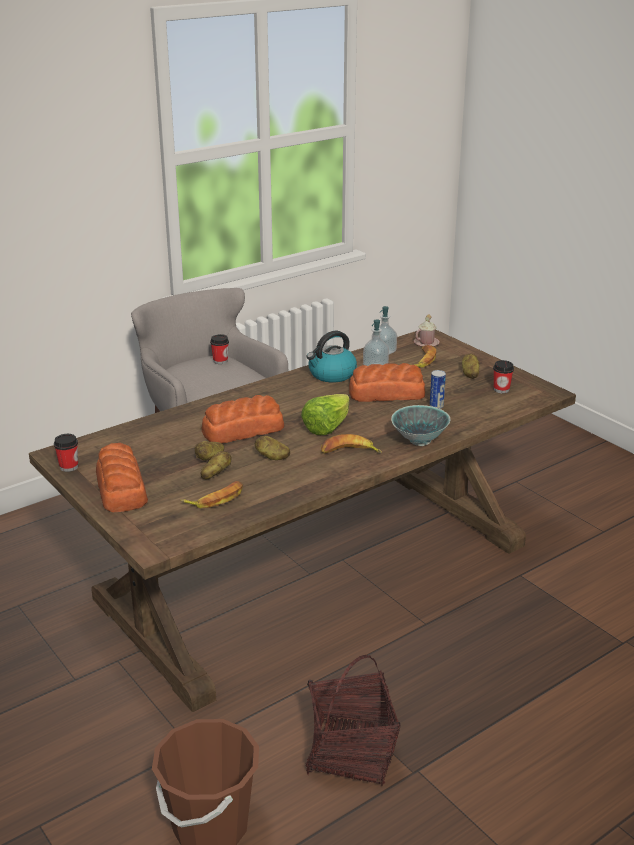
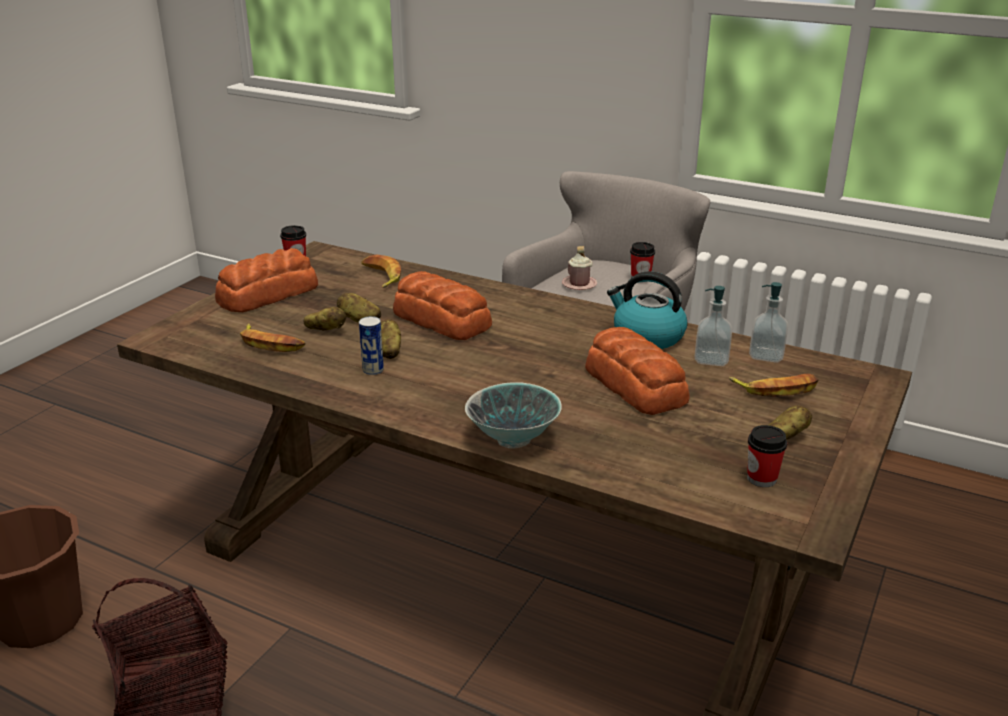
camera: 65 degrees right, 0 degrees up
(327, 427) = (493, 366): lettuce -> none
(349, 452) = (439, 395): banana -> banana (380, 276)
(426, 343) = (845, 380): pink mug -> pink mug (579, 284)
(436, 406) = (637, 431): can -> can (373, 370)

